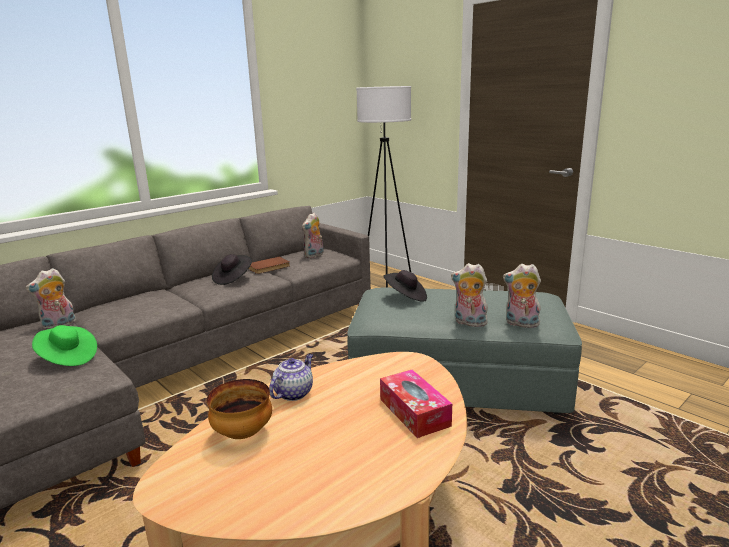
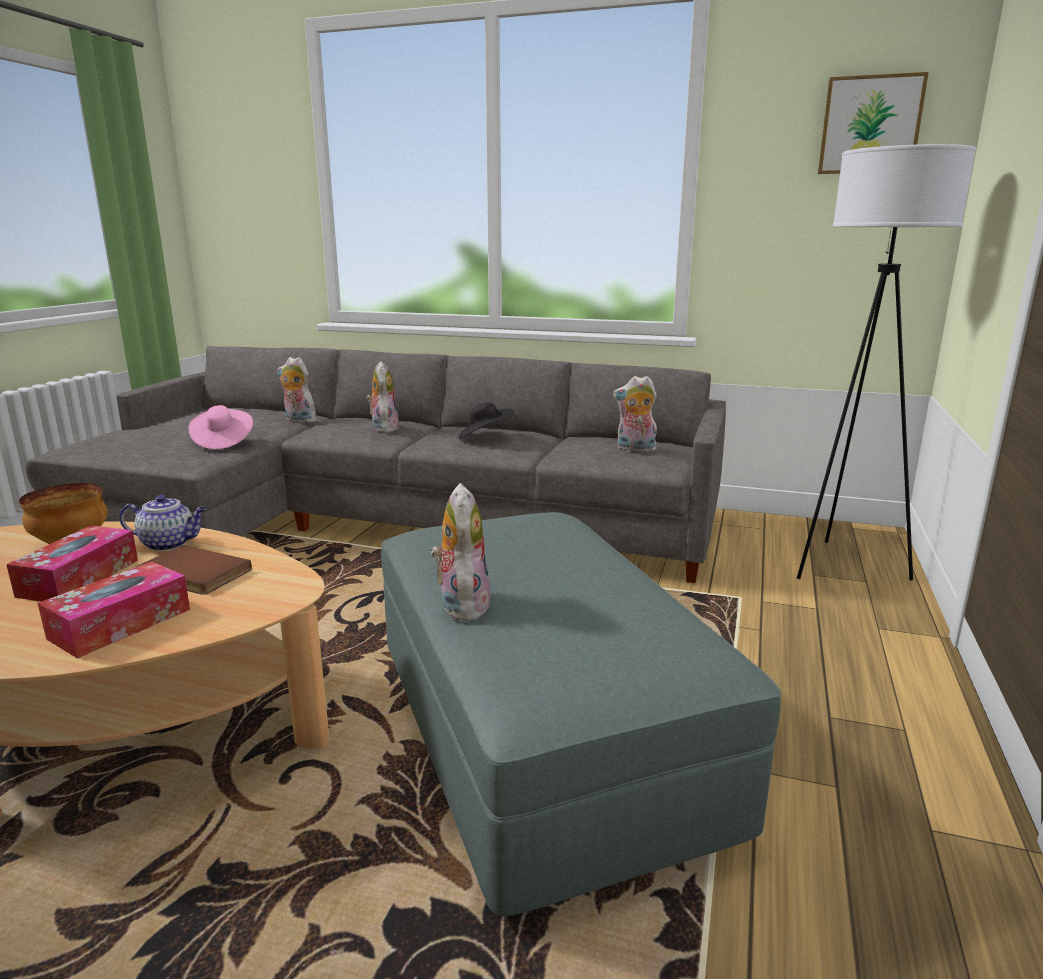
camera: 60 degrees right, 0 degrees up
(67, 358) = (222, 441): green hat -> pink hat
(269, 267) = (552, 442): brown book -> brown book (191, 575)
(322, 428) = (79, 578): none -> tissue box
(329, 70) = (870, 125): none -> picture
(406, 297) = (524, 535): black hat -> none
(520, 324) = (498, 655): plush toy -> plush toy (383, 428)

